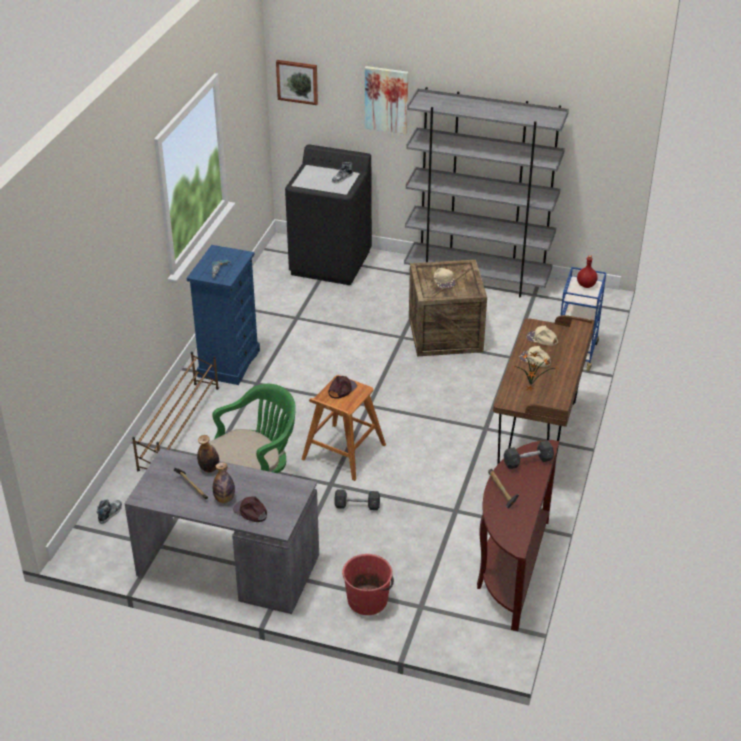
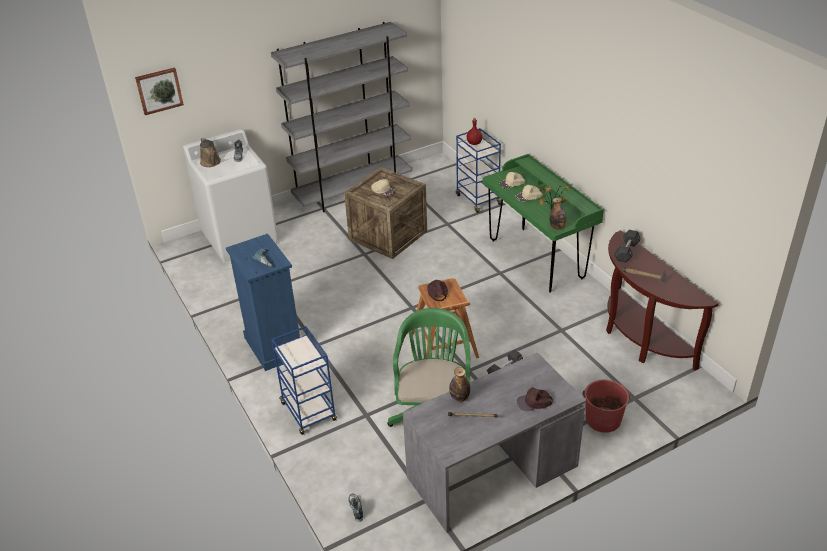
camera: 45 degrees left, 0 degrees up
(180, 427) = (309, 412): brown shoe rack -> blue cart
(224, 499) = (504, 408): bottle -> bottle (557, 227)
(314, 172) = (211, 163): none -> brown watering can
(331, 263) = (240, 238): black washing machine -> white washing machine
(386, 99) = (243, 74): picture -> none
(538, 439) = (536, 259): brown desk -> green desk

